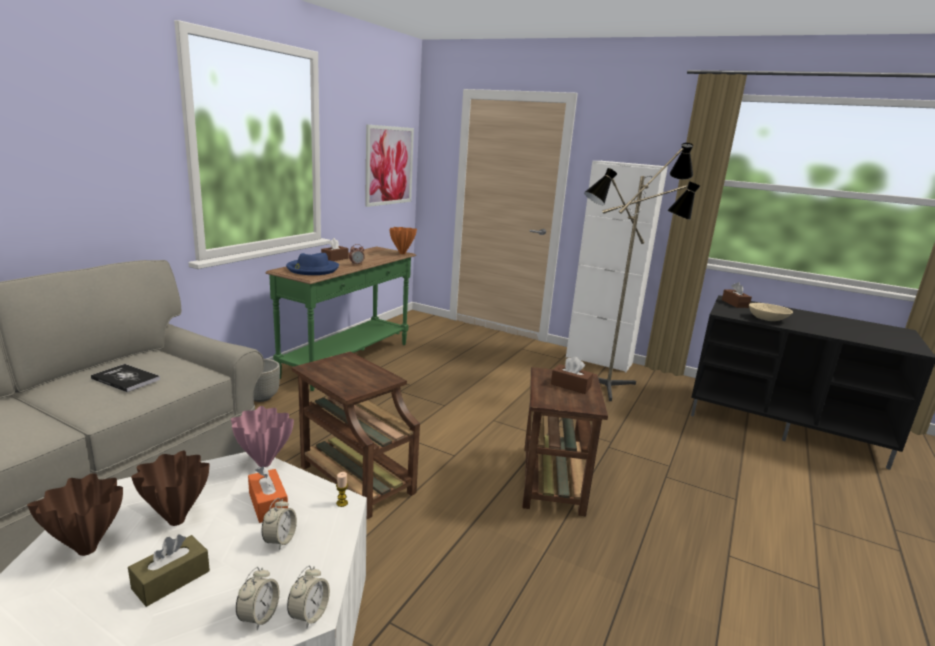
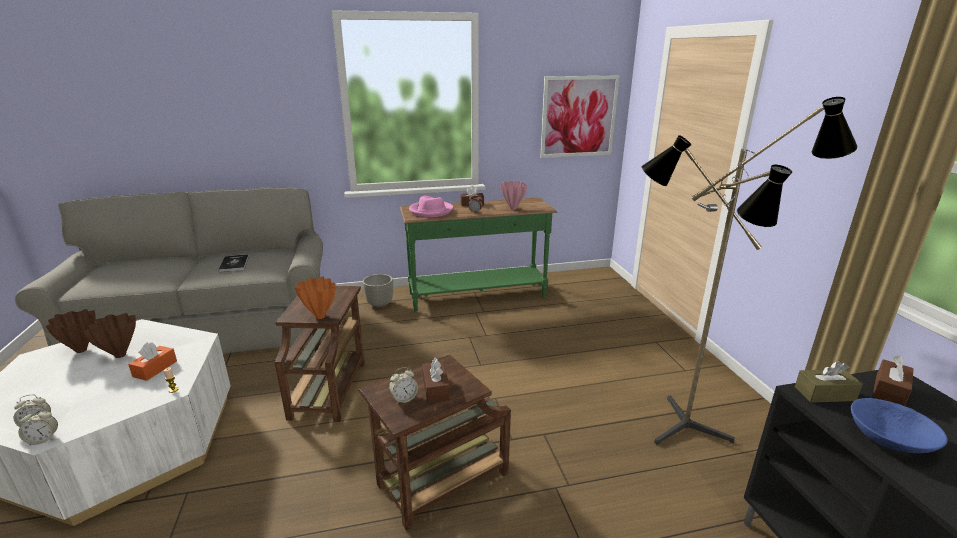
camera: 50 degrees right, 5 degrees up
(171, 580) = (63, 383): brown tissue box -> brown tissue box (824, 394)
(263, 463) = (201, 344): pink vase -> pink vase (512, 208)
(280, 540) = (117, 392): alarm clock -> alarm clock (404, 398)
(312, 269) = (431, 211): blue hat -> pink hat
(401, 253) = (542, 208): orange vase -> orange vase (319, 316)
(599, 360) = (736, 392): white cabinet -> none
(767, 319) = (889, 439): beige bowl -> blue bowl

